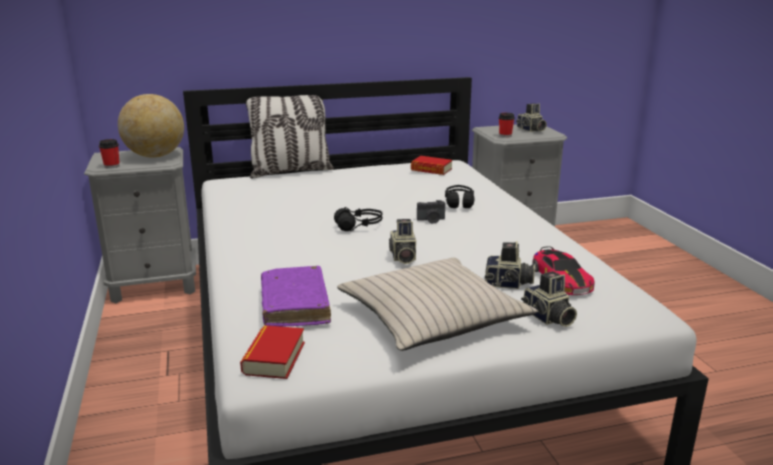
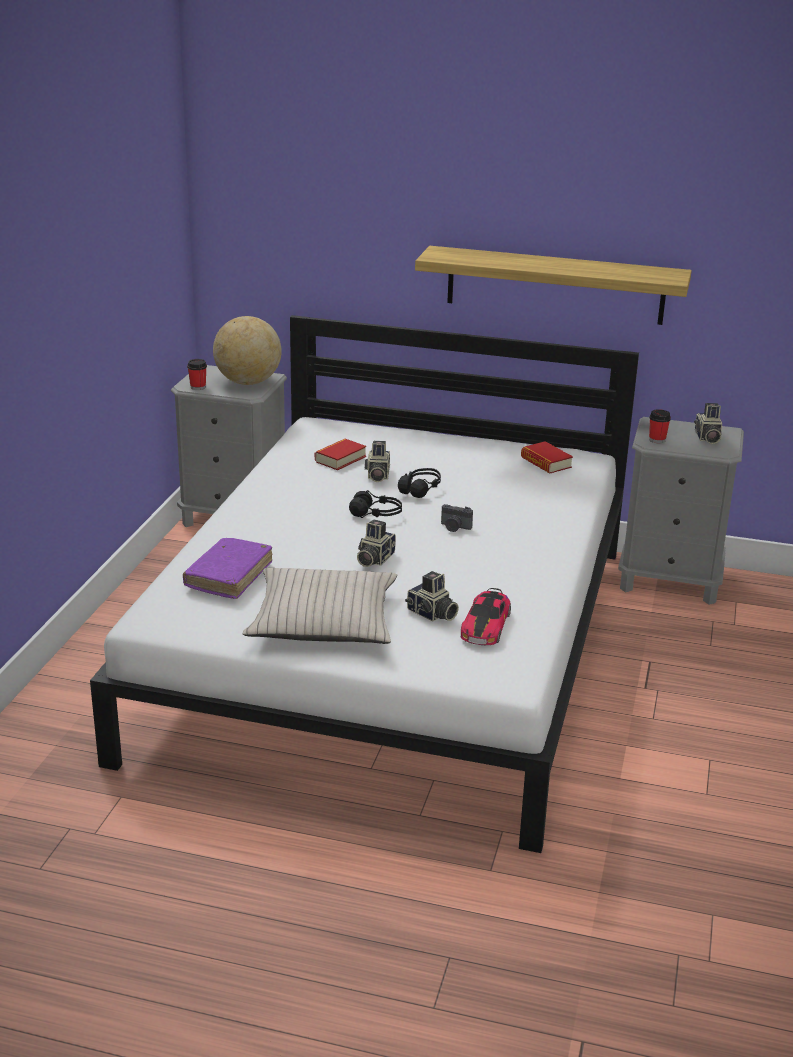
camera: 30 degrees right, 5 degrees up
(274, 358) = (168, 612): book -> book (340, 459)
(290, 171) = (394, 426): pillow -> none
(402, 33) = (555, 285): none -> shelf
(459, 203) = (513, 515): black headphones -> black headphones (420, 489)
(548, 317) = (418, 653): camera -> camera (377, 475)

